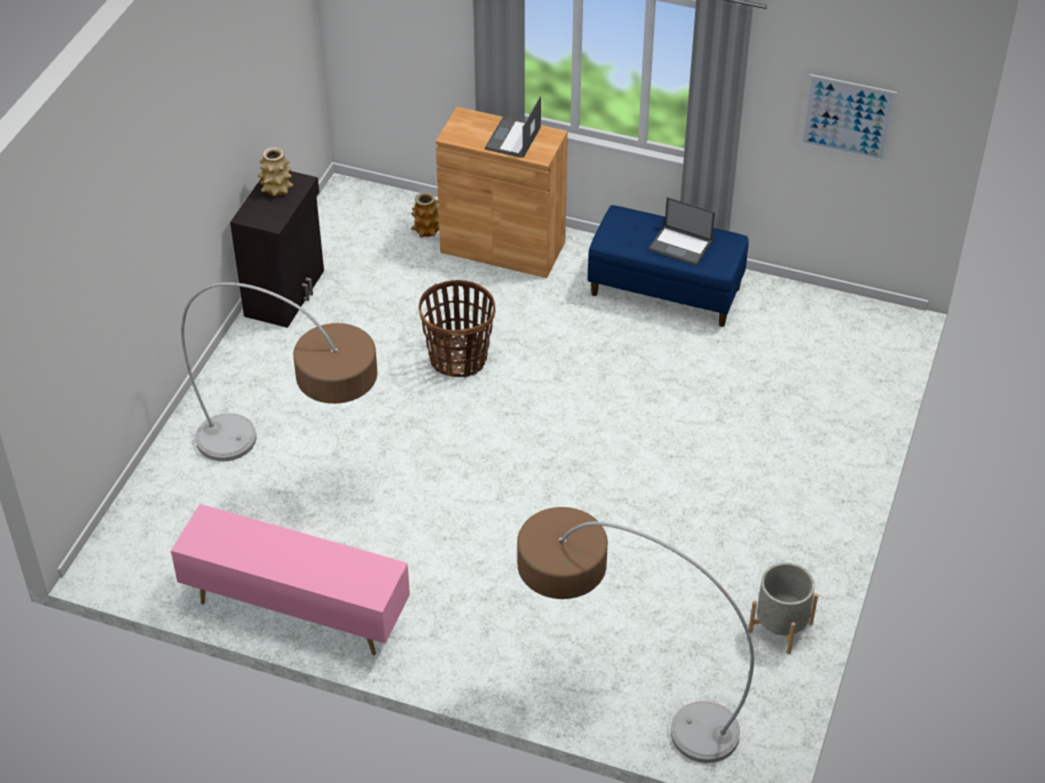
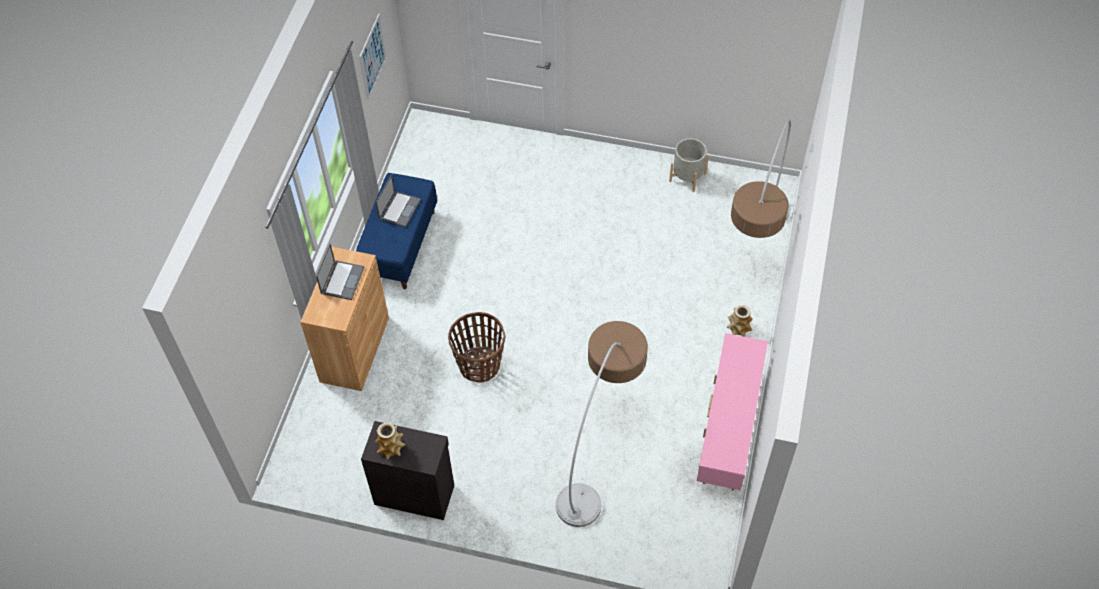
camera: 95 degrees left, 10 degrees up
(427, 229) = (334, 403): vase -> vase (738, 328)
(513, 139) = (342, 280): laptop -> laptop turned 90 degrees counterclockwise

